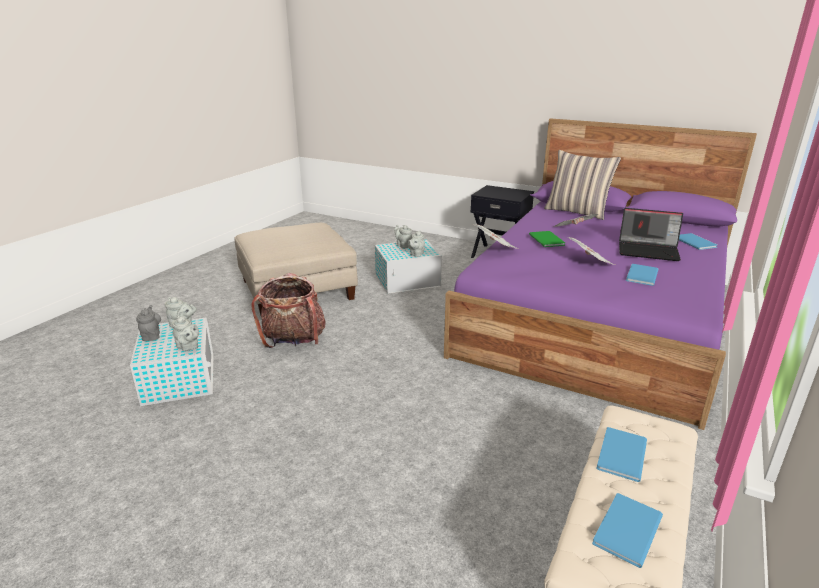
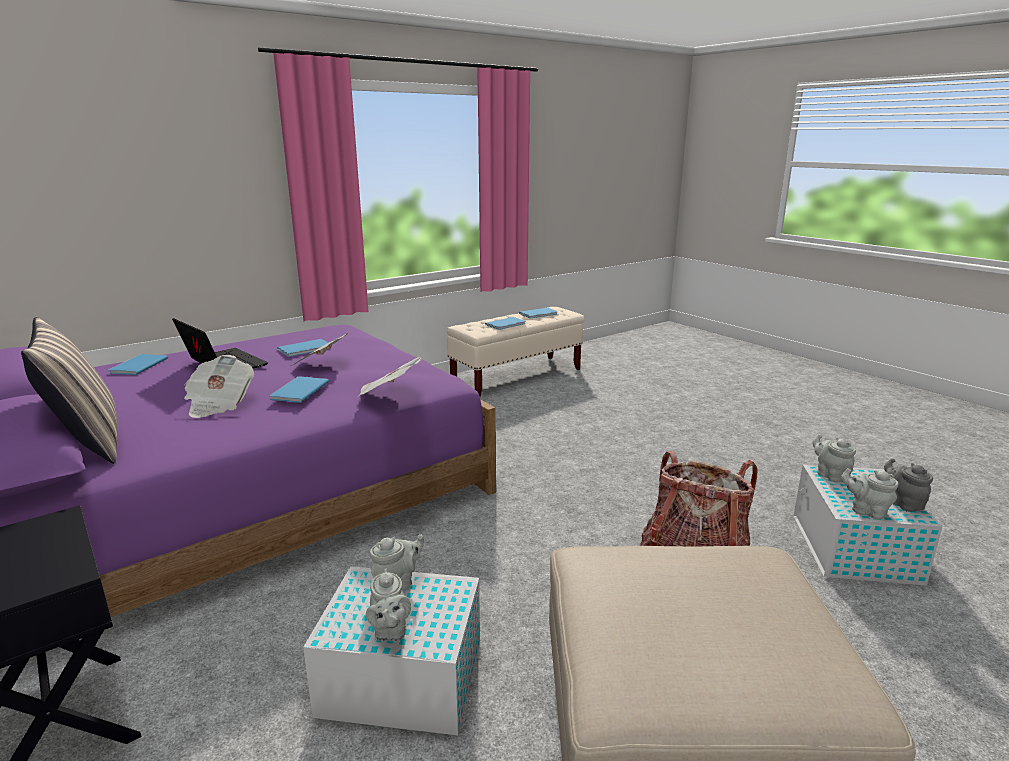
camera: 155 degrees left, 5 degrees down
(151, 335) = (902, 503): grey teapot -> grey teapot turned 150 degrees clockwise
(547, 239) = (297, 391): green book -> blue book

